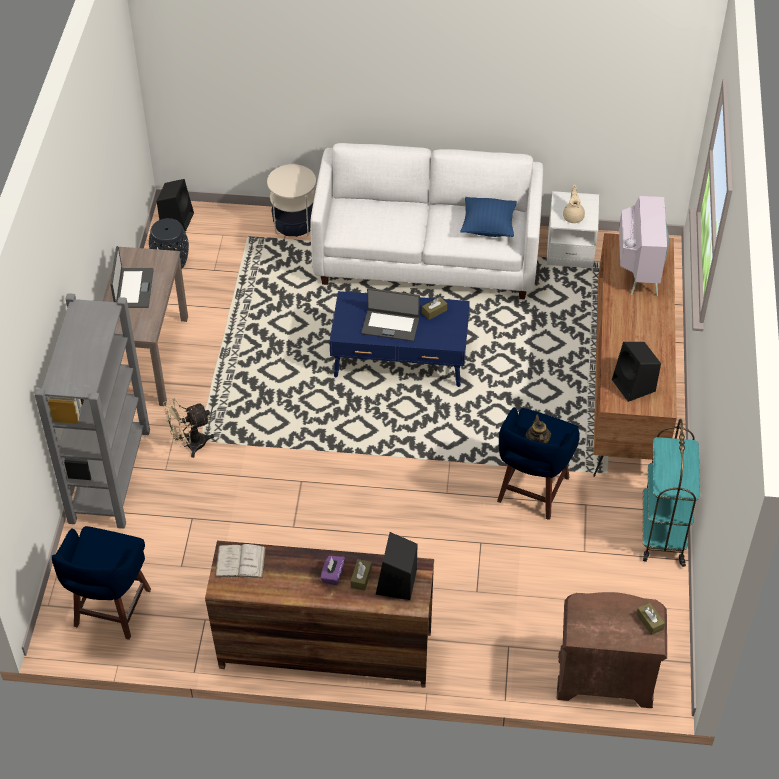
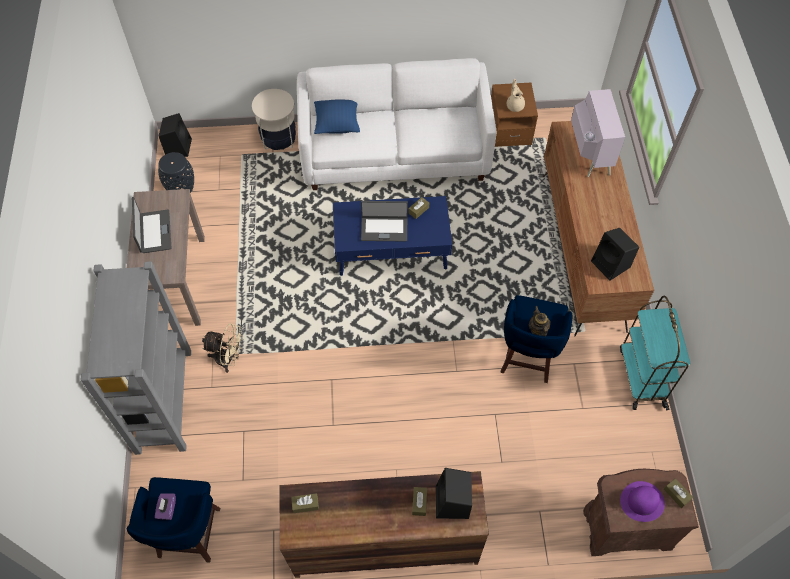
camera: 10 degrees left, 10 degrees up
(190, 444) = (228, 359): beige fan -> beige fan turned 135 degrees counterclockwise
(240, 562) = (305, 505): white book -> brown tissue box
(332, 575) = (393, 504): purple tissue box -> purple tissue box (167, 509)
(488, 227) = (448, 126): blue pillow -> blue pillow (337, 124)
(570, 249) = (509, 130): white nightstand -> brown nightstand
(609, 622) = (642, 501): none -> purple hat

